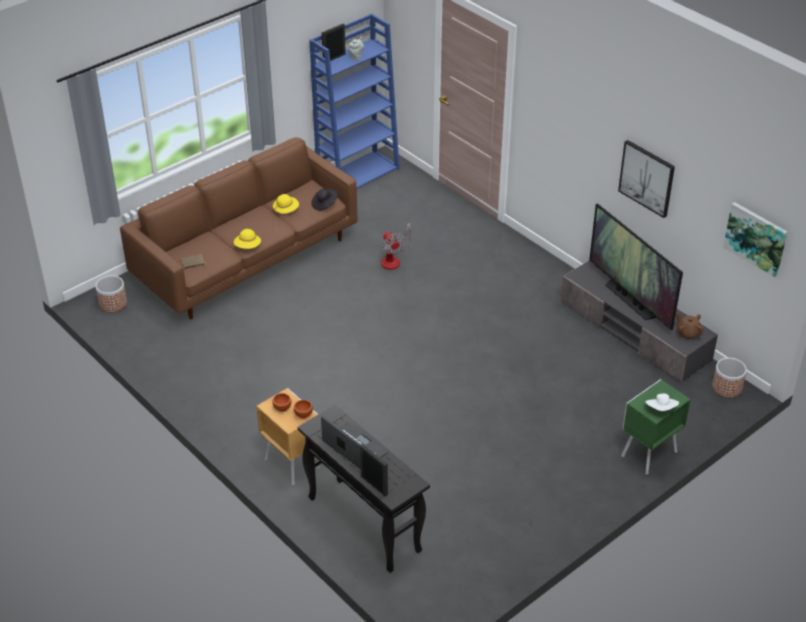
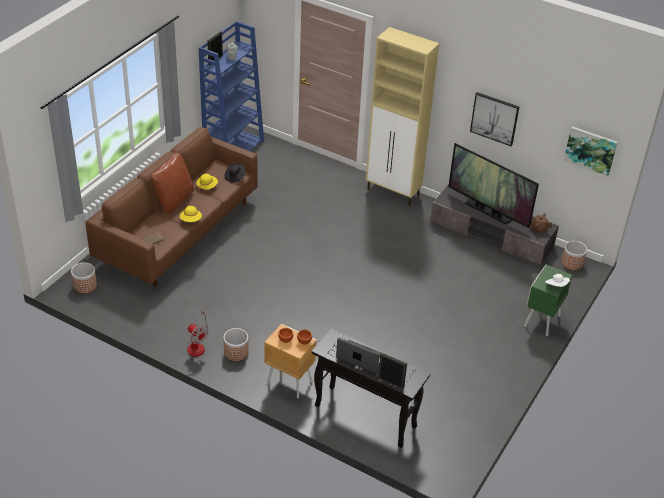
camera: 20 degrees left, 0 degrees up
(239, 221) = (174, 200): none -> brown pillow
(246, 414) = (236, 352): none -> planter
(393, 259) = (292, 211): fan -> fan (197, 345)
(531, 257) = (393, 192): none -> beige cabinet

